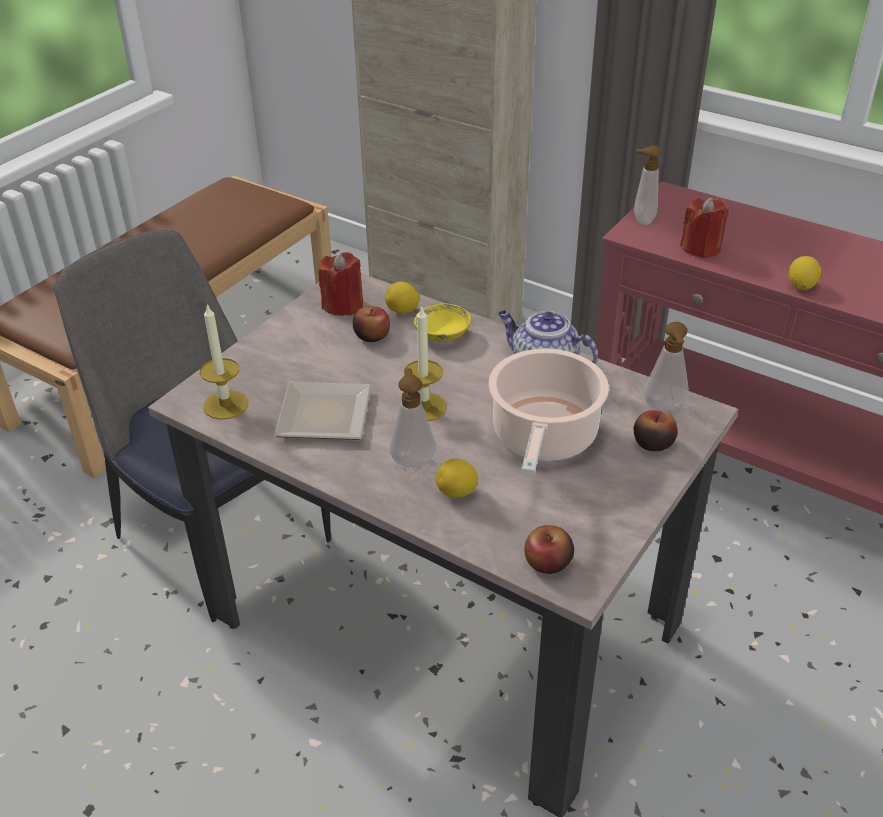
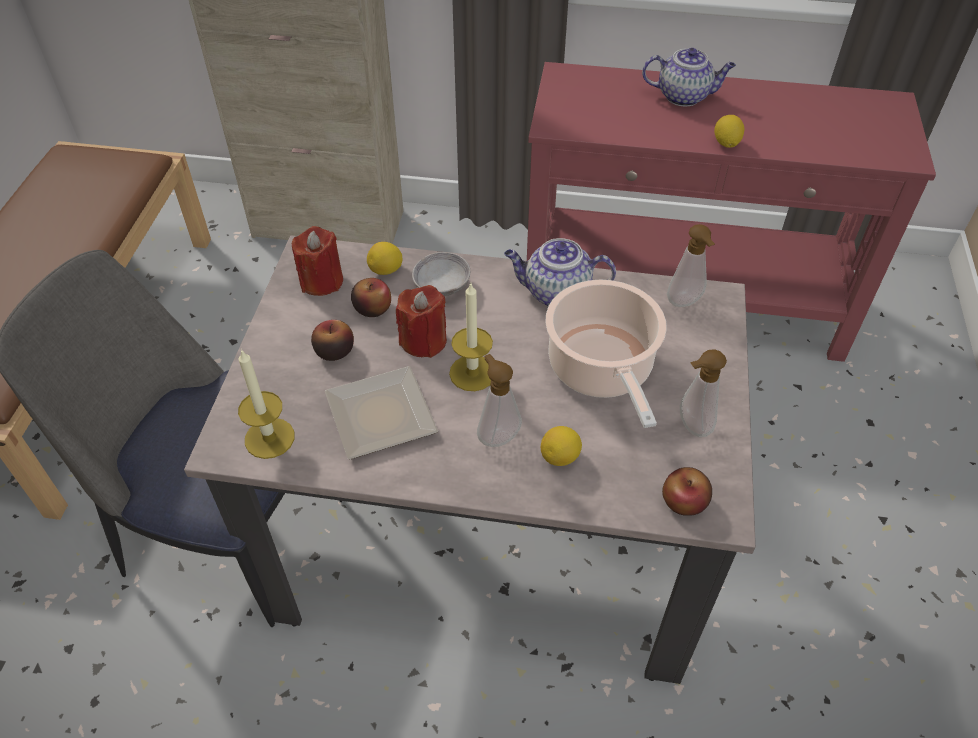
camera: 25 degrees left, 10 degrees up
(442, 335) = (442, 287): yellow bowl -> grey bowl
(641, 220) = (552, 109): soap dispenser -> soap dispenser (691, 426)
(653, 443) = (697, 343): apple -> apple (334, 351)
(701, 248) = (621, 126): red candle -> red candle (423, 341)
(785, 237) = (684, 96): none -> teapot

